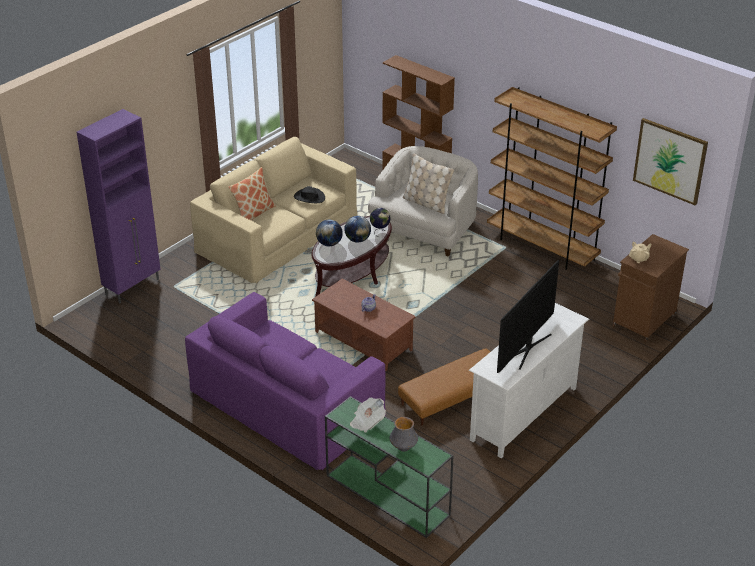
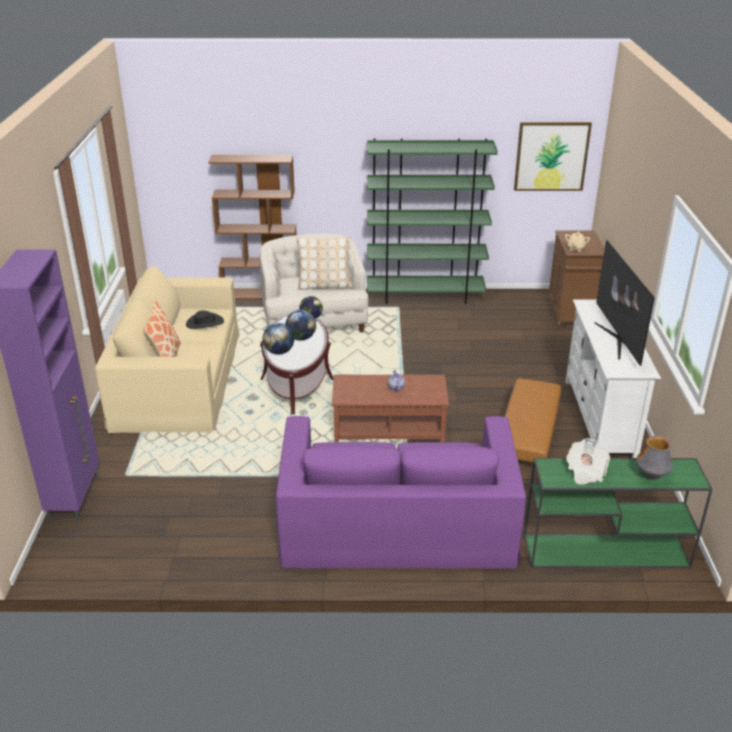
camera: 40 degrees left, 5 degrees down
(542, 247) = (425, 296): brown bookcase -> green bookcase

